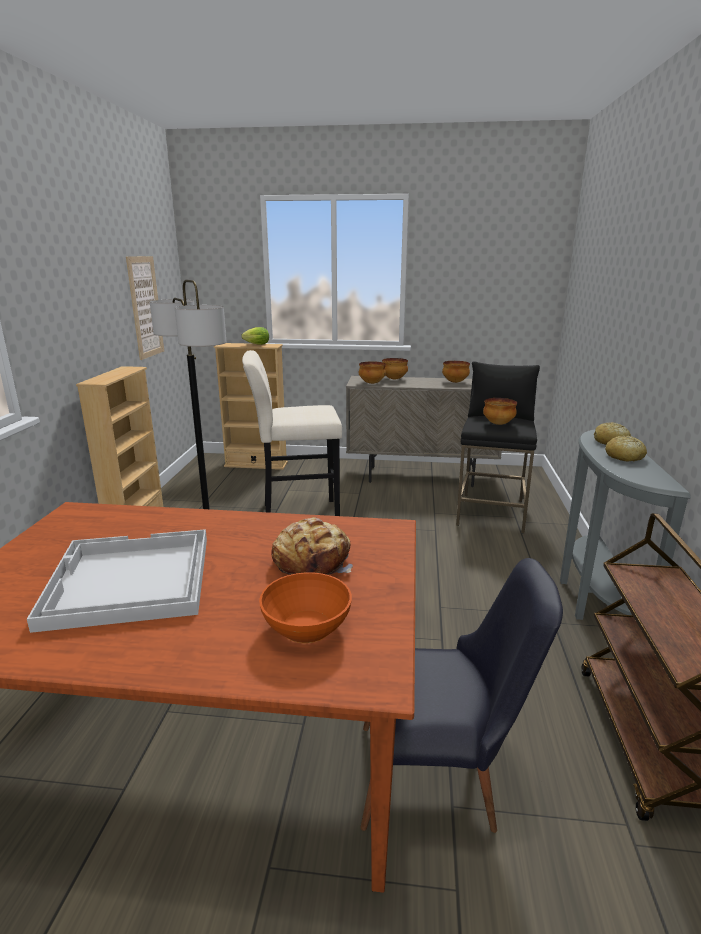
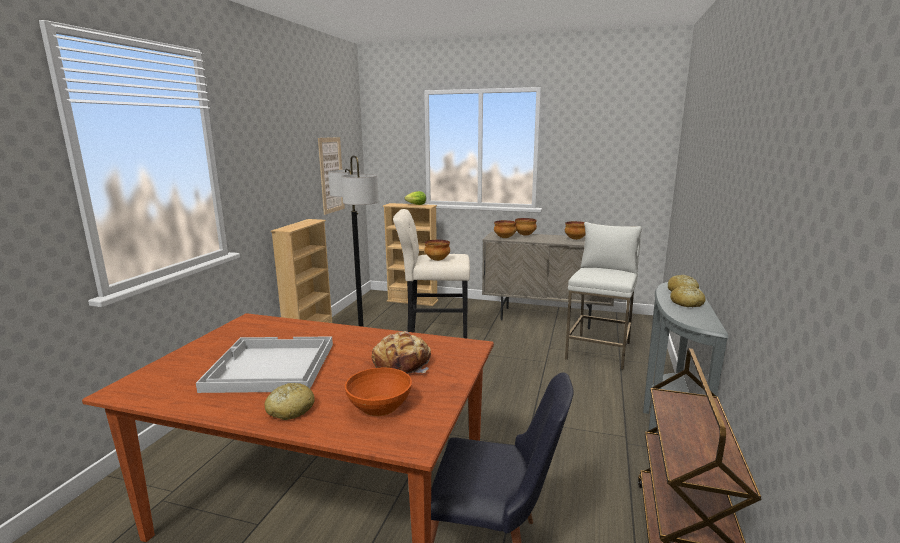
camera: 10 degrees right, 5 degrees down
(181, 646) = (290, 410): none -> bread
(491, 512) = (599, 351): black stool -> white stool
(498, 424) = (601, 274): bowl -> bowl (437, 260)

